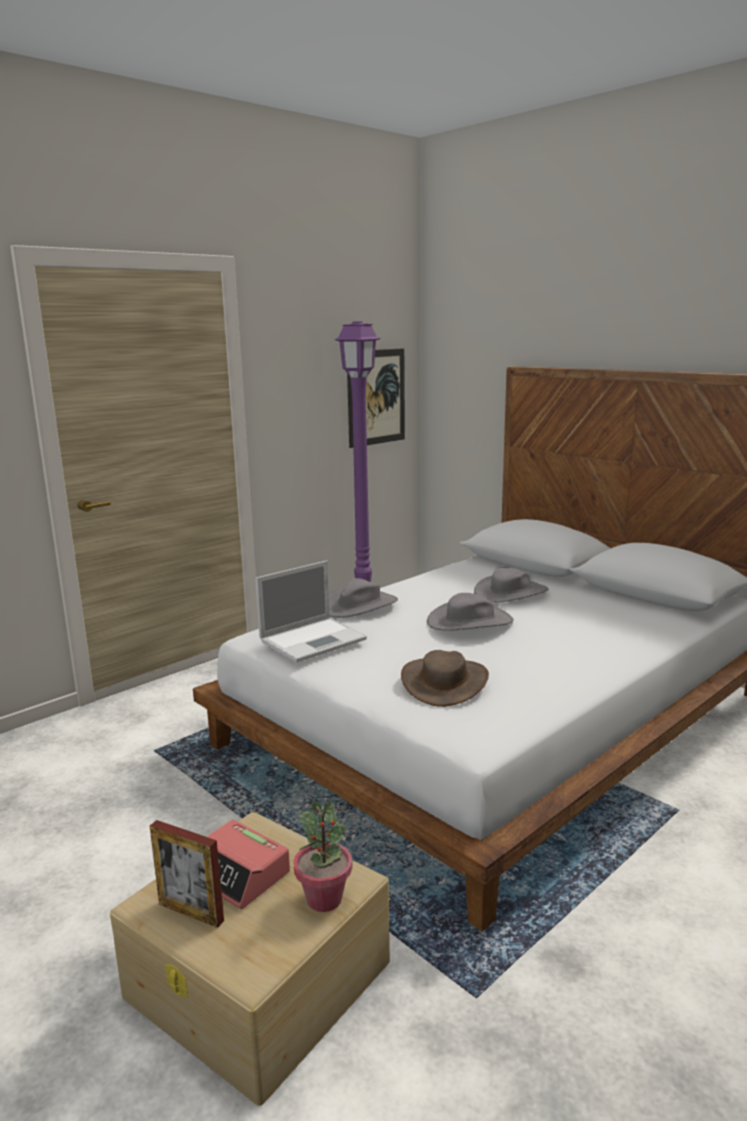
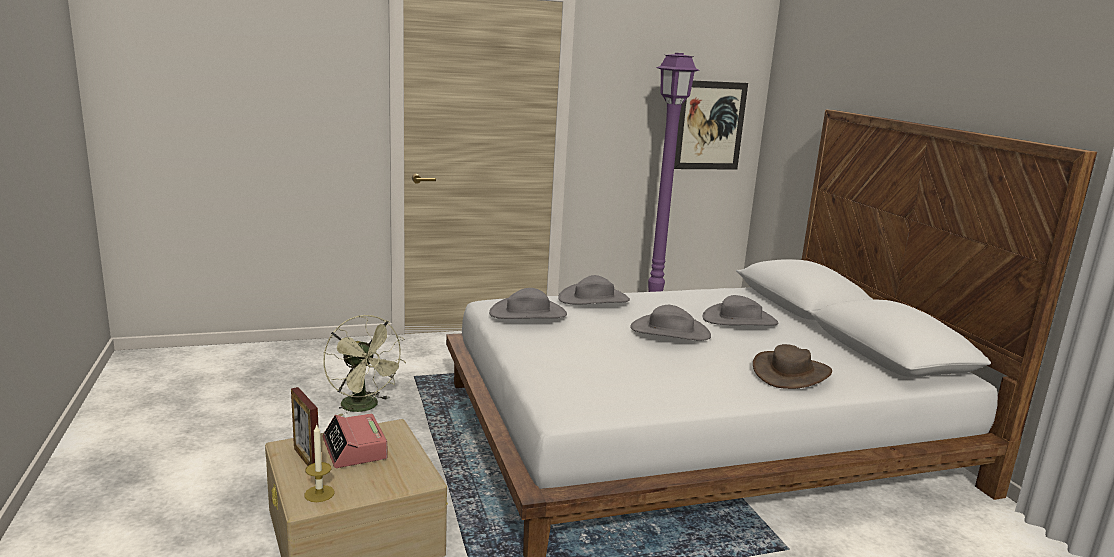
camera: 25 degrees right, 0 degrees up
(128, 809) = (365, 407): none -> green fan
(256, 953) = (319, 493): none -> candle
(314, 639) = (528, 313): laptop -> grey hat
(324, 899) = (391, 481): potted plant -> none
(445, 682) = (591, 367): brown hat -> brown hat (791, 373)

